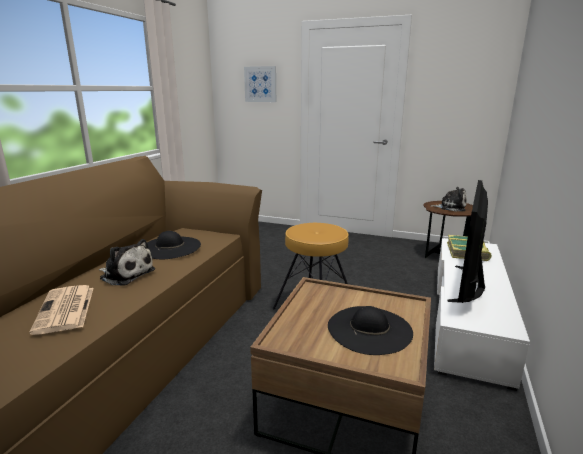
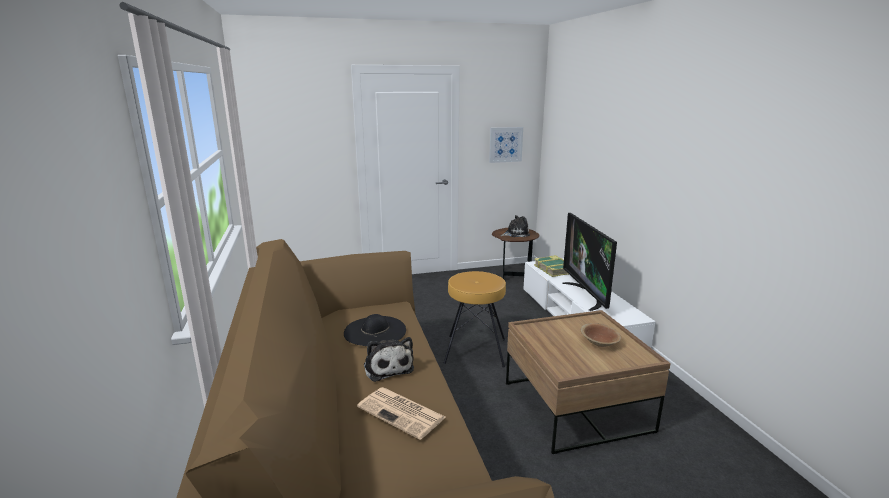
camera: 35 degrees left, 0 degrees up
(126, 274) = (387, 367): plush toy -> plush toy turned 75 degrees clockwise
(260, 84) = (305, 131): picture -> picture (505, 144)
(369, 329) = (599, 343): black hat -> brown bowl

